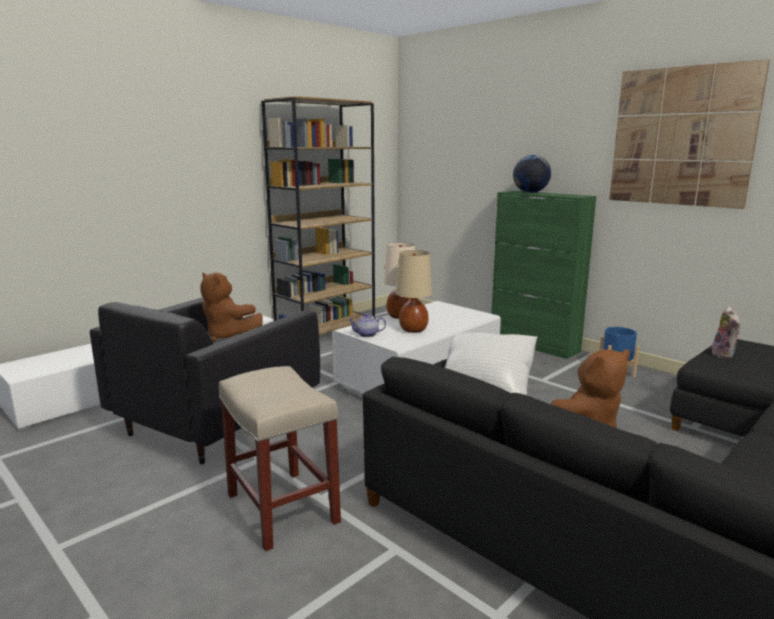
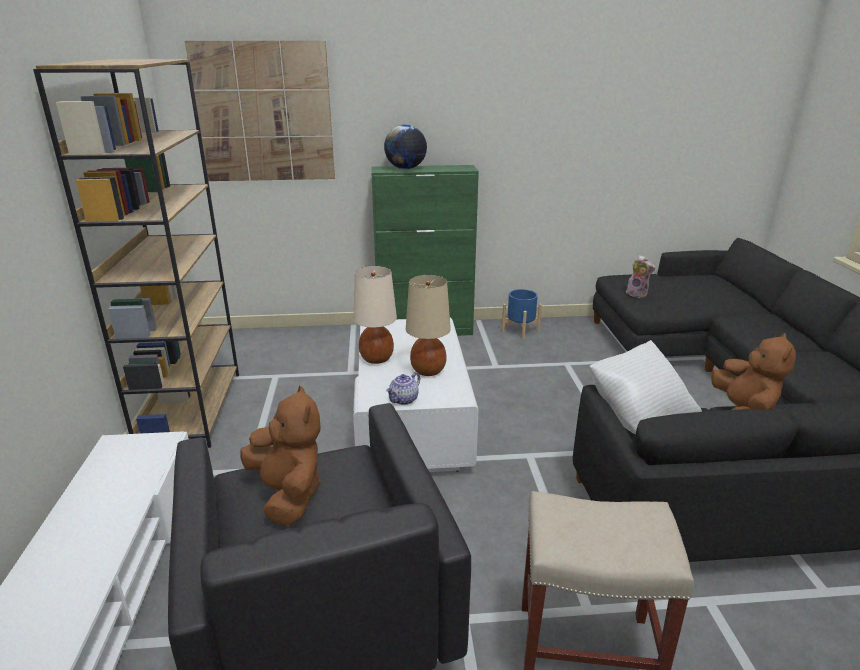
camera: 50 degrees left, 10 degrees up
(228, 336) = (288, 494): brown plush toy -> brown plush toy turned 105 degrees counterclockwise
(681, 137) = (550, 101): picture -> picture (264, 113)

